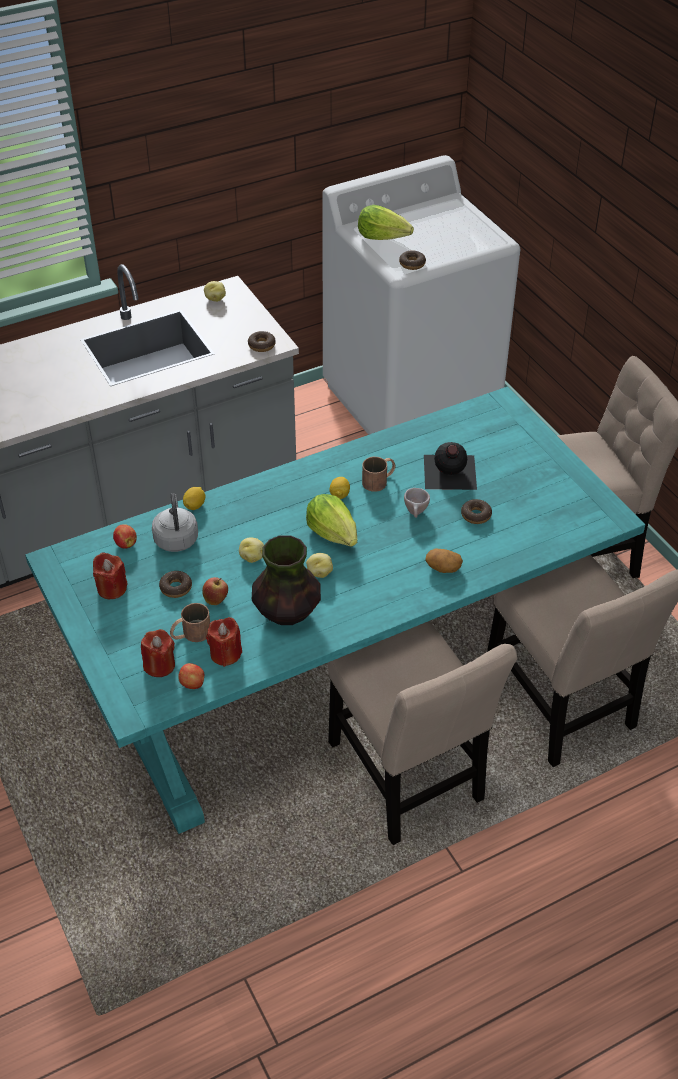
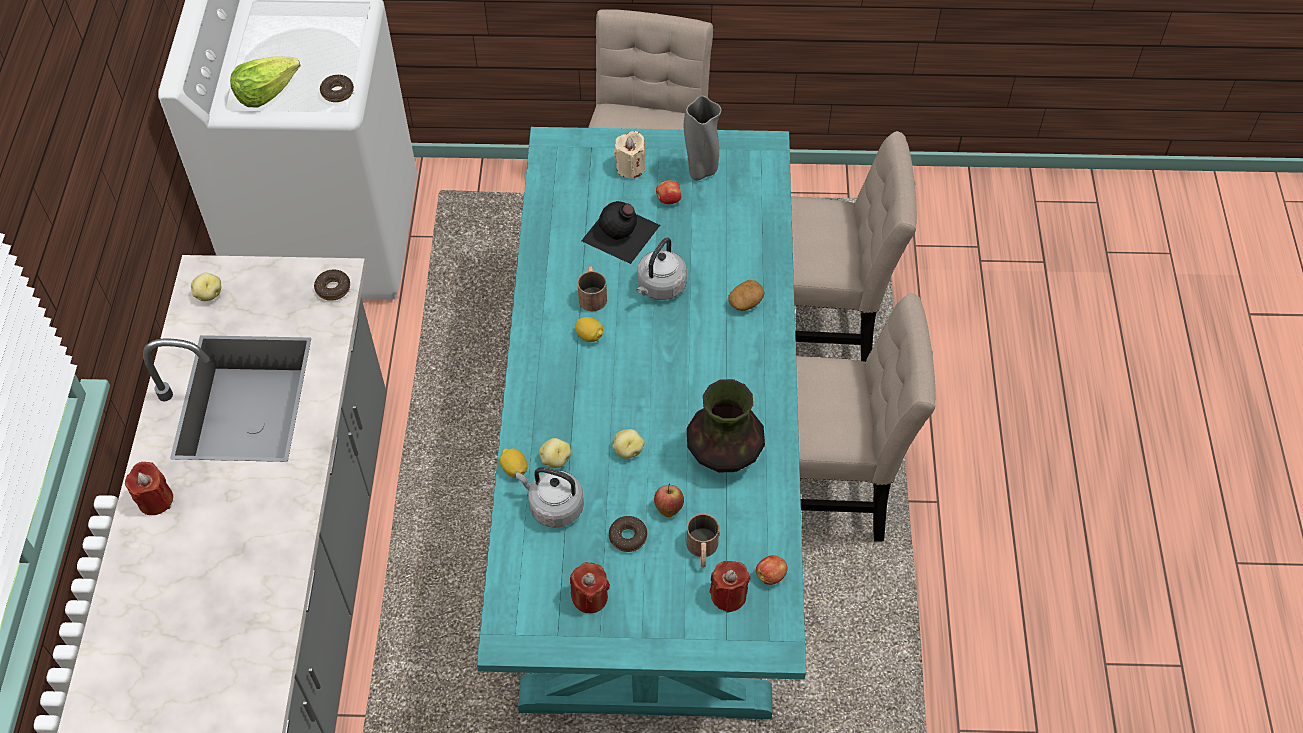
camera: 60 degrees left, 10 degrees up
(125, 544) = (529, 558): apple -> apple (668, 200)
(225, 654) = (748, 530): red candle -> red candle (155, 500)
(319, 572) = (687, 403): potato -> potato (555, 460)
(333, 533) = (641, 366): lettuce -> none
(416, 513) = (660, 287): beige cup -> grey kettle
(476, 515) = (694, 243): donut -> none
(518, 451) = (630, 167): none -> beige candle
(551, 490) = (701, 171): none -> grey vase

